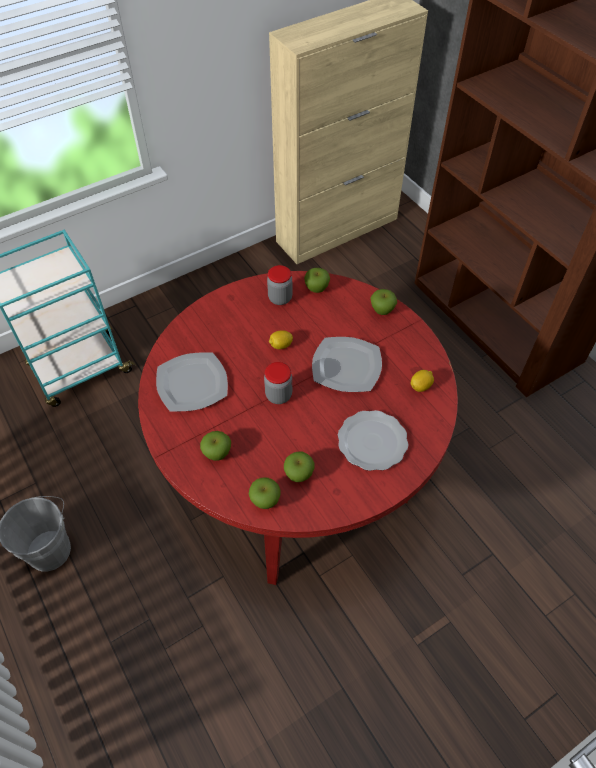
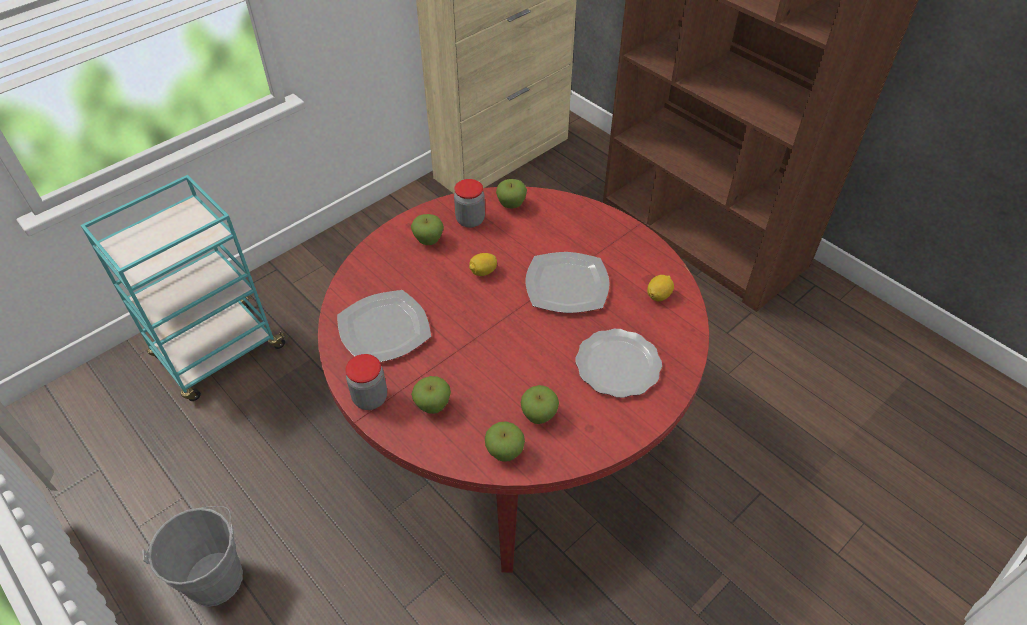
camera: 10 degrees left, 5 degrees down
(278, 395) = (493, 328): jar -> jar (370, 398)
(382, 310) = (593, 219): apple -> apple (428, 240)

